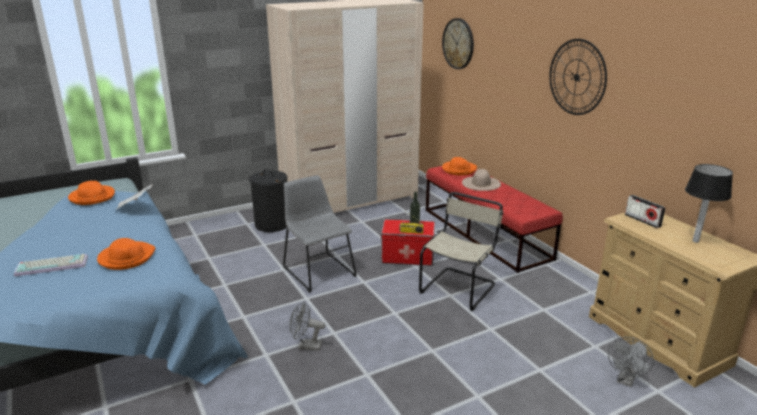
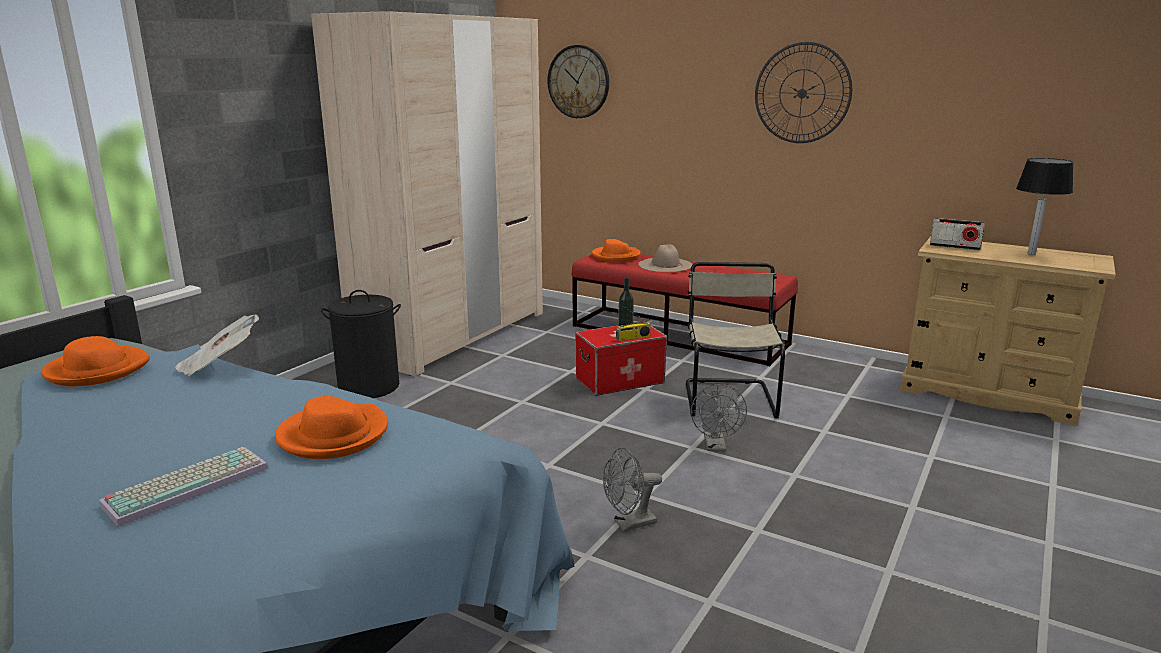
camera: 30 degrees left, 5 degrees down
(317, 270) = (517, 426): grey chair -> none
(625, 380) = (1018, 439): grey fan -> grey fan (716, 446)

